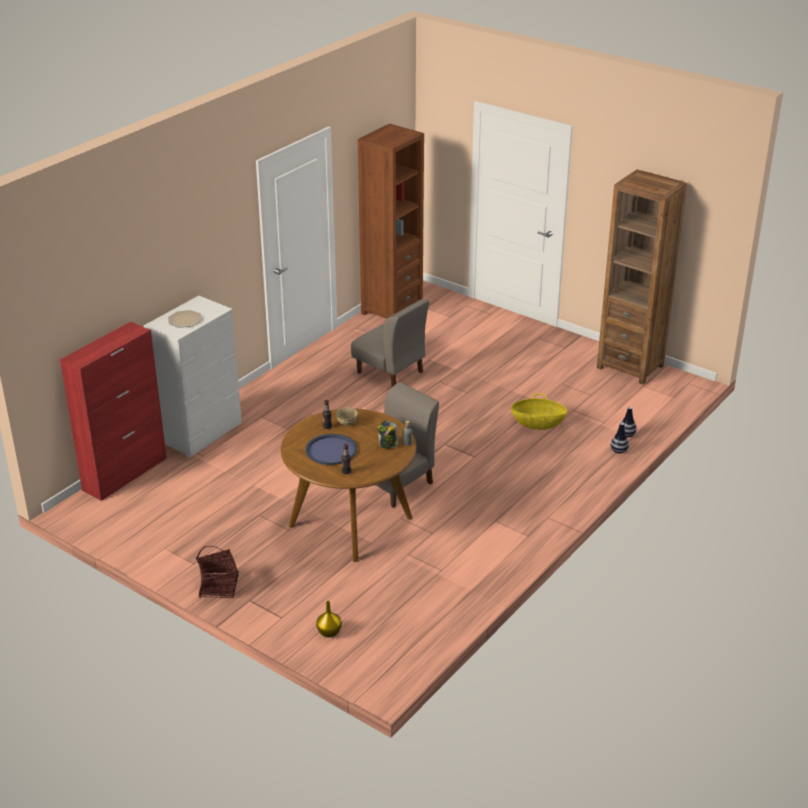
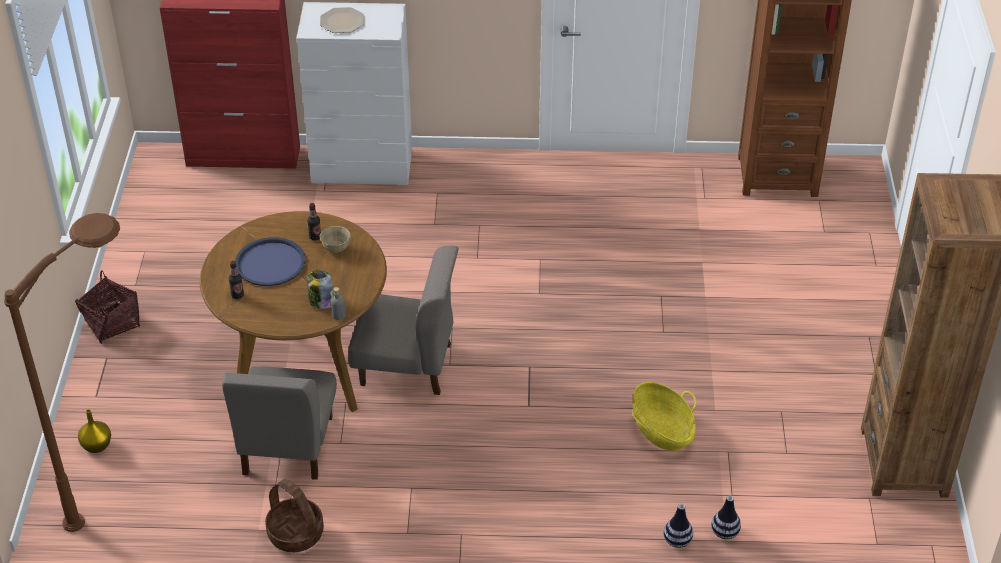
camera: 55 degrees right, 10 degrees up
(376, 630) = (126, 482): none -> brown floor lamp
(390, 372) = (635, 245): grey chair -> grey chair (287, 445)
(488, 577) = (295, 533): none -> basket

